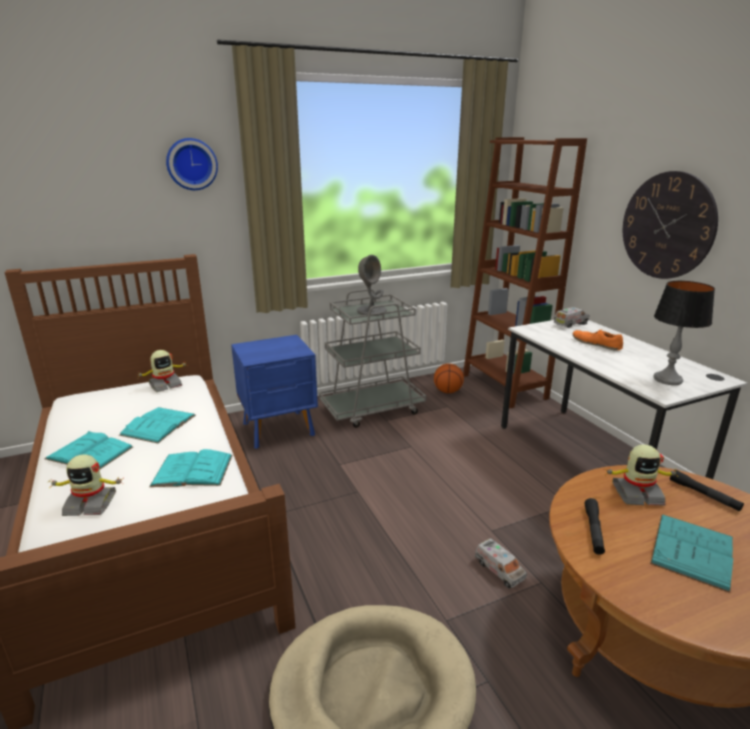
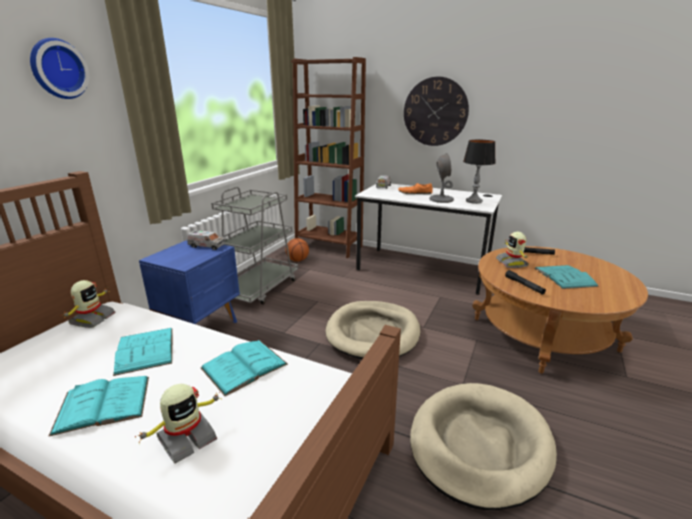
camera: 40 degrees left, 0 degrees up
(371, 311) = (251, 203): grey table lamp -> grey table lamp (441, 199)
(423, 508) = (373, 333): none -> beige dog bed
(499, 570) = (452, 344): toy truck -> toy truck (206, 246)
(636, 493) = (512, 263): toy robot -> toy robot turned 120 degrees clockwise

